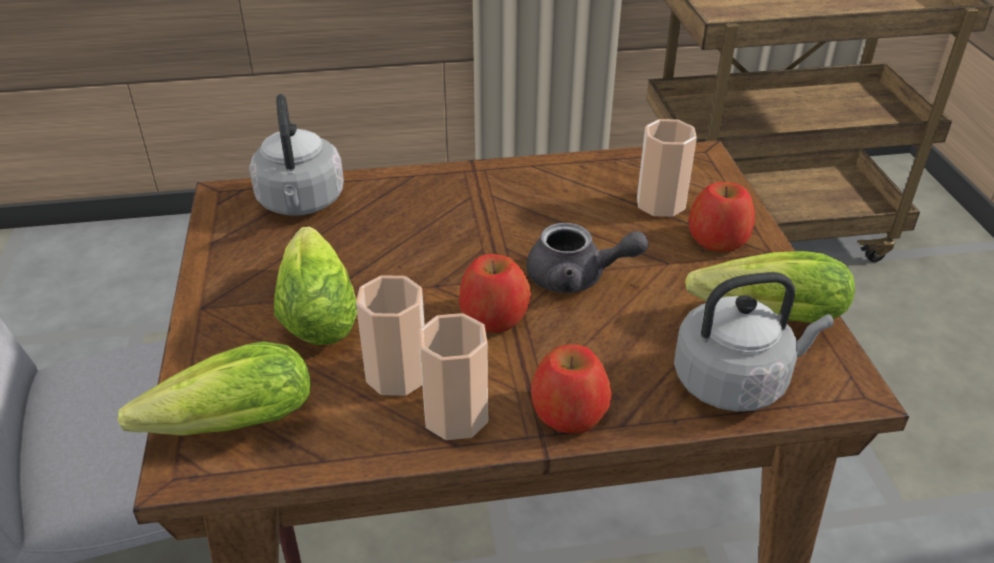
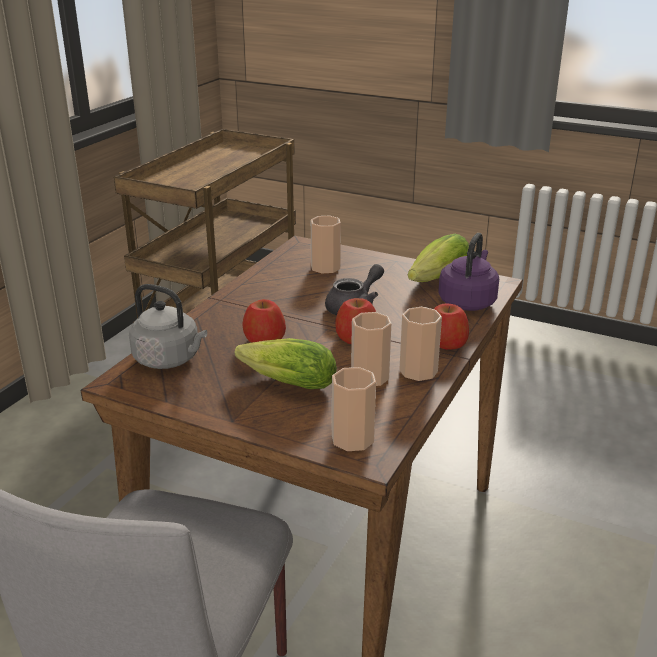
camera: 55 degrees left, 10 degrees down
(224, 427) = (352, 439): lettuce -> cup
(718, 238) = (370, 266): apple -> apple (264, 339)
(735, 381) = (468, 301): grey kettle -> purple kettle

